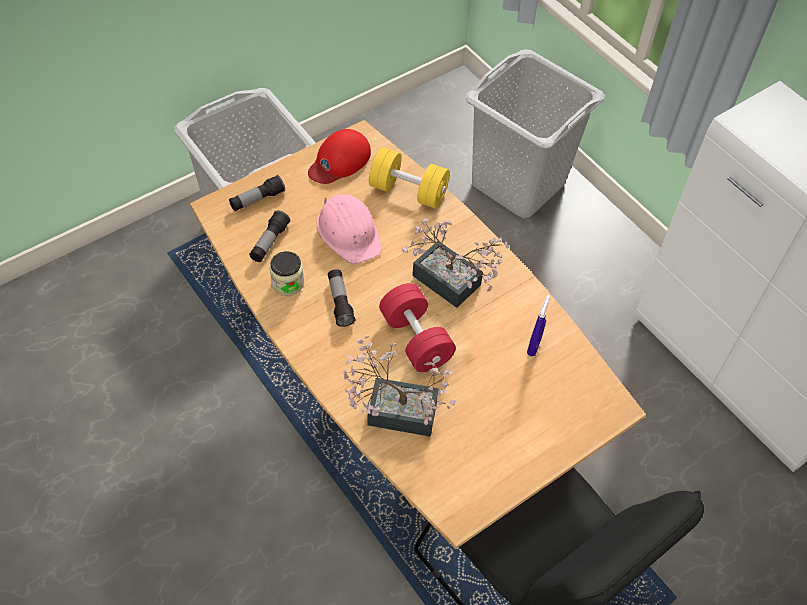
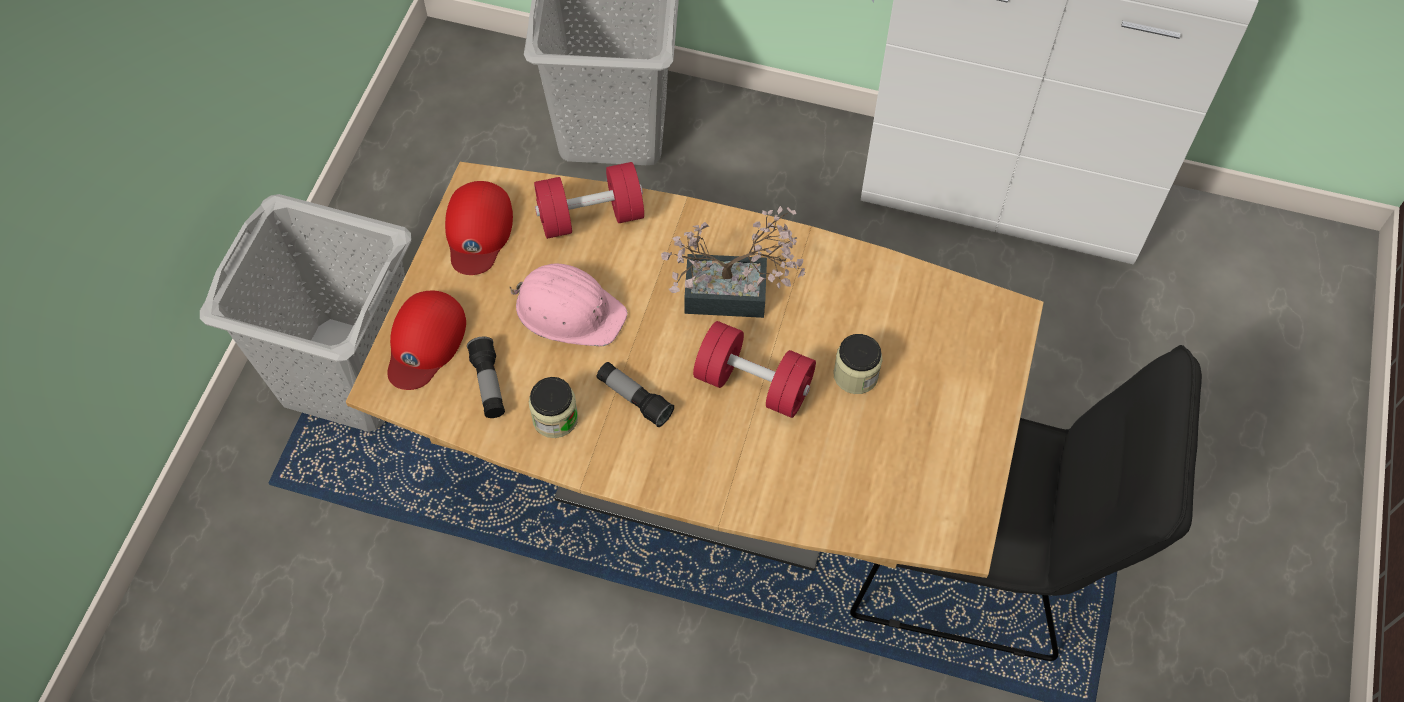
camera: 35 degrees left, 5 degrees up
(257, 200) = (425, 342): flashlight -> red cap
(393, 410) = (801, 478): potted plant -> none
(408, 191) = (591, 217): yellow dumbbell -> red dumbbell
(482, 376) = (855, 375): none -> jar
(534, 346) = (878, 305): blue spray bottle -> none

